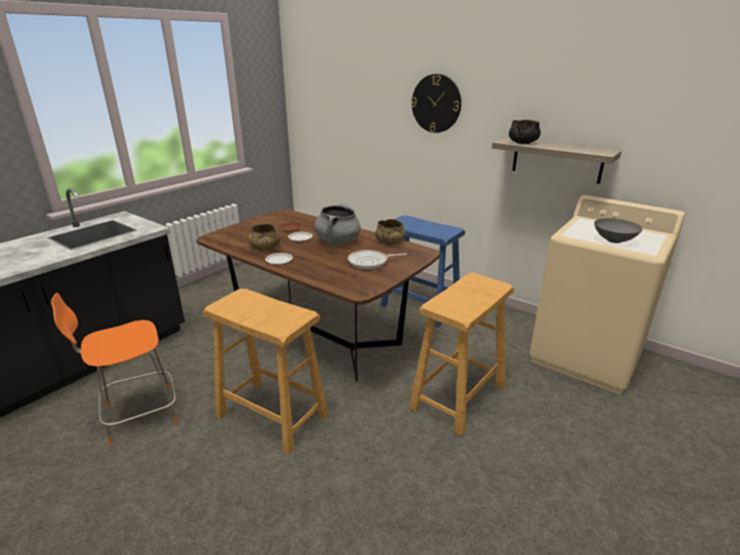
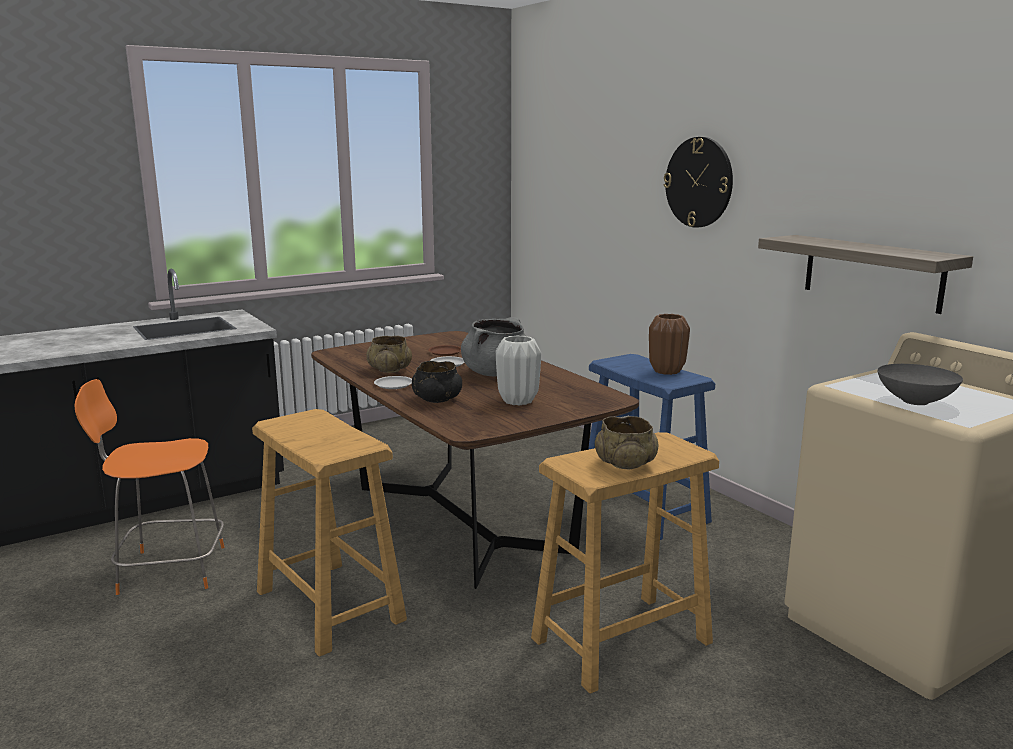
camera: 20 degrees right, 10 degrees down
(370, 262) = (518, 401): frying pan -> white vase
(390, 242) = (572, 382): beige bowl -> beige bowl (625, 464)
(434, 226) = (666, 371): none -> brown vase
(523, 143) = (810, 240): black bowl -> black bowl (437, 399)

